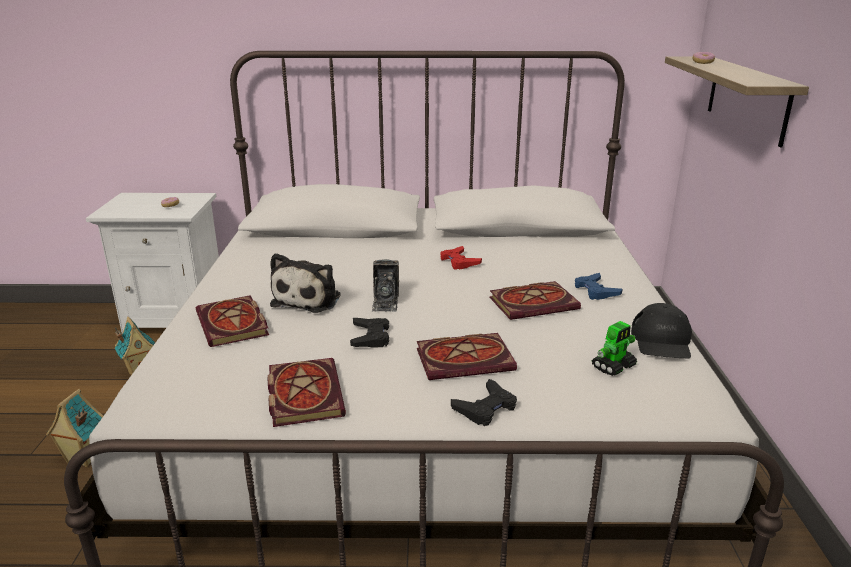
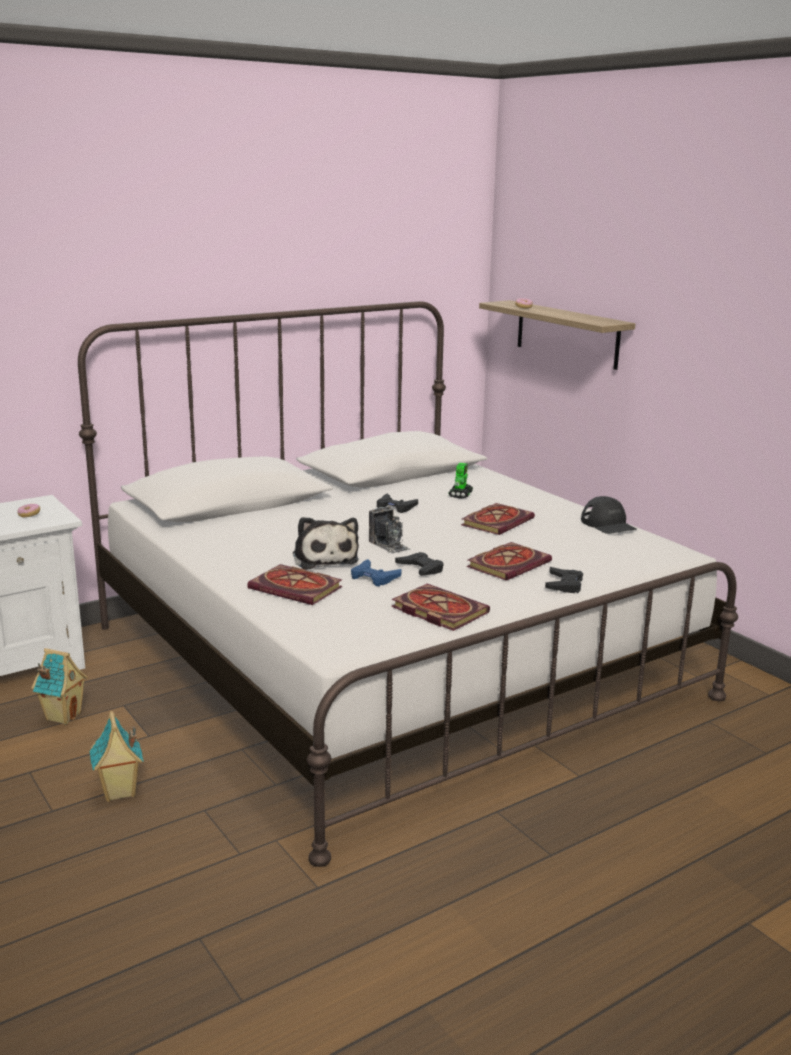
camera: 35 degrees left, 5 degrees down
(459, 262) = (395, 507): red game controller -> black game controller
(595, 291) = (525, 505): blue game controller -> blue game controller (374, 577)
(614, 366) = (602, 544): toy robot -> toy robot (460, 494)

